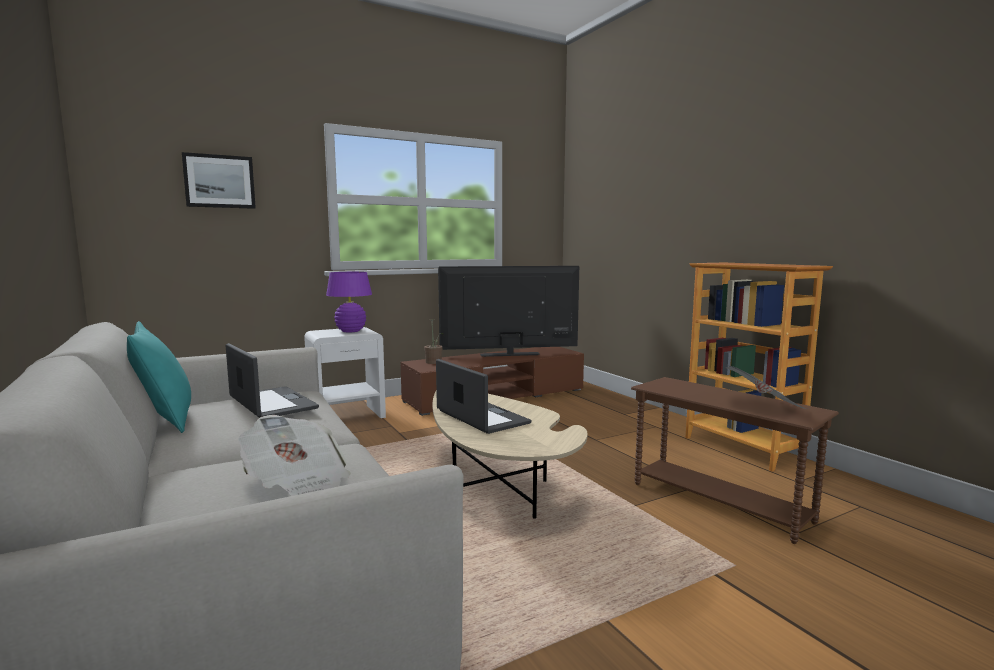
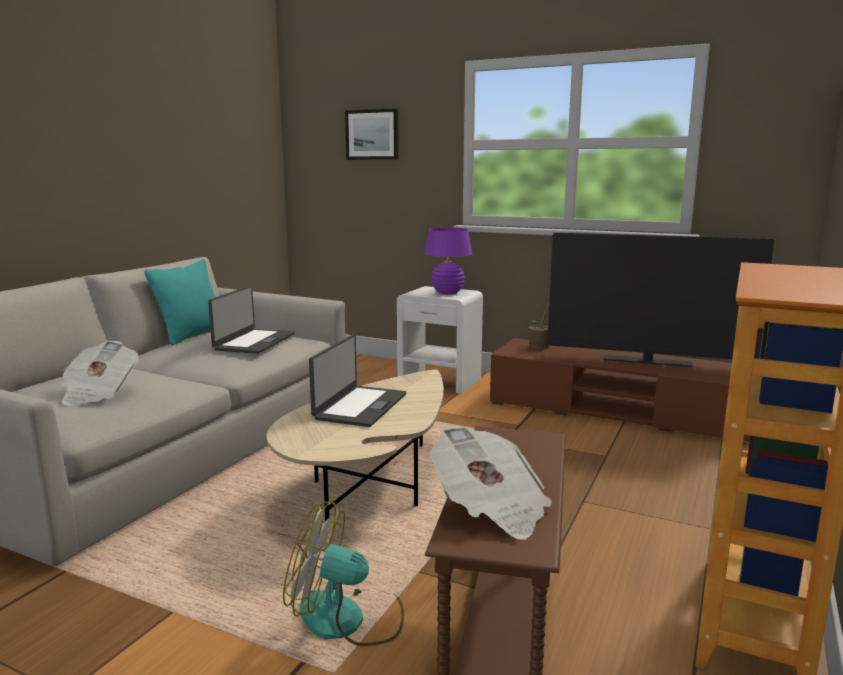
camera: 55 degrees right, 5 degrees up
(509, 354) = (647, 361): television -> television turned 150 degrees clockwise
(674, 545) = (347, 619): none -> fan

